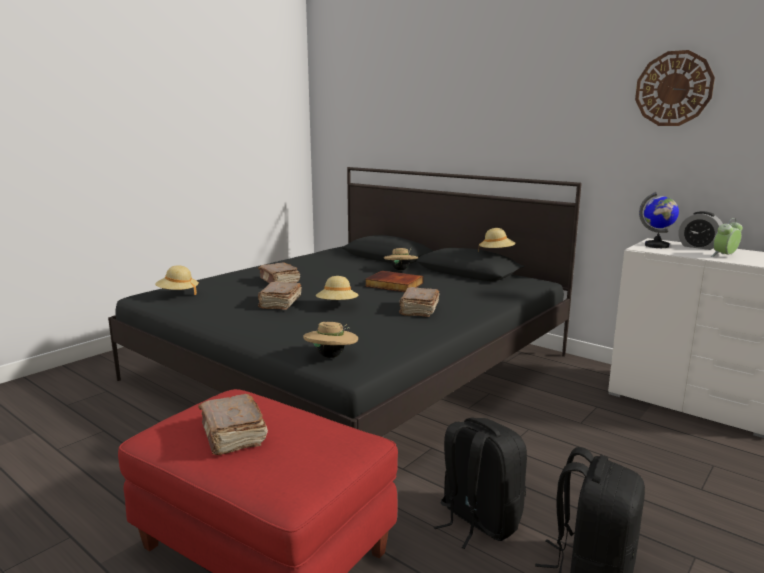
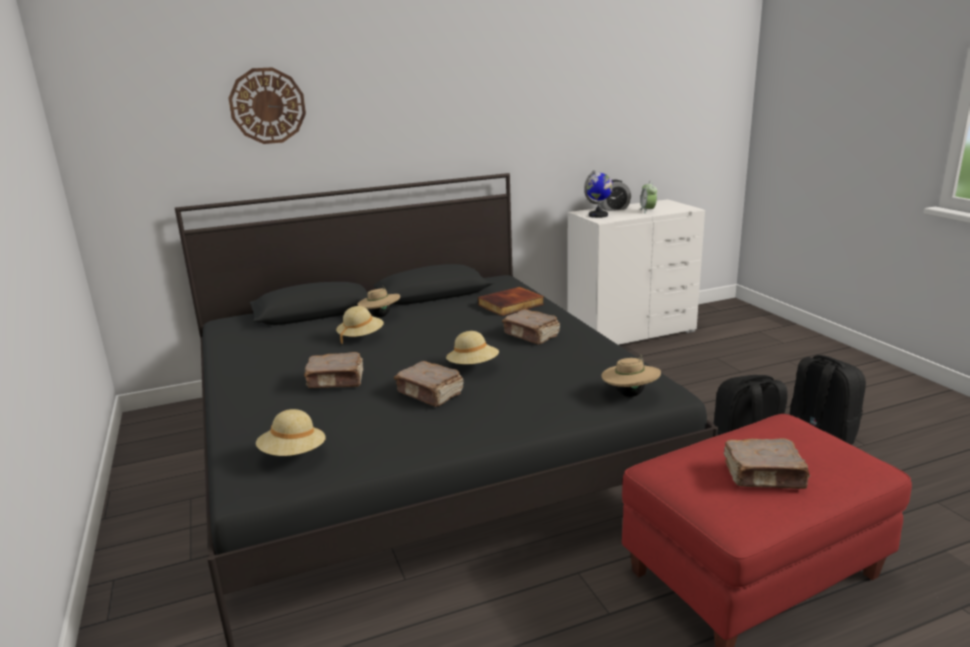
camera: 60 degrees left, 5 degrees up
(393, 285) = (432, 329): book -> book (511, 305)
(496, 253) = (458, 263): beige hat -> beige hat (361, 337)
(673, 89) = (568, 79): wall clock -> wall clock (267, 106)

